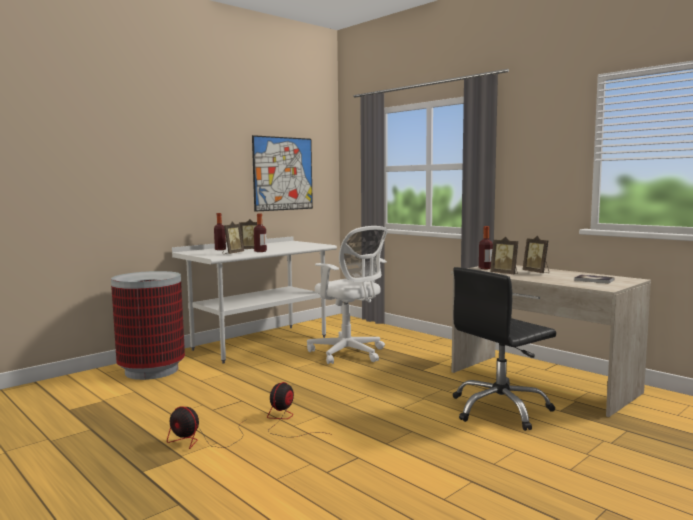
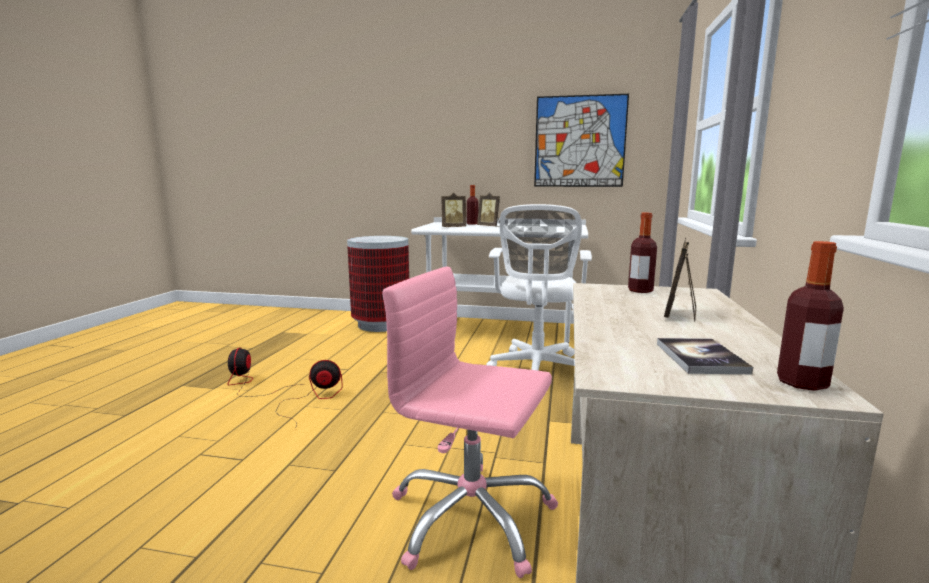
camera: 55 degrees right, 5 degrees up
(260, 251) = (482, 228): bottle -> bottle (802, 383)
(500, 409) = (471, 518): black office chair -> pink office chair
(505, 274) = (614, 303): picture frame -> none

